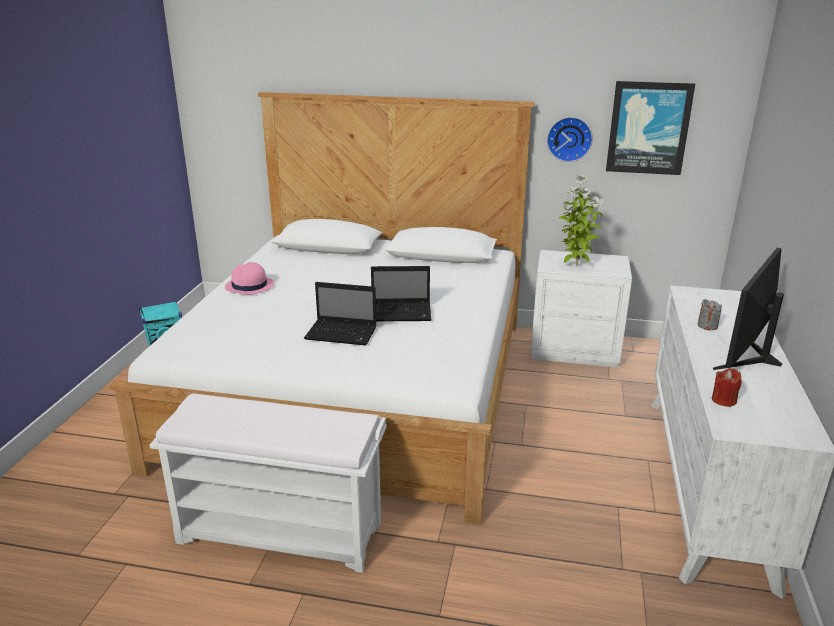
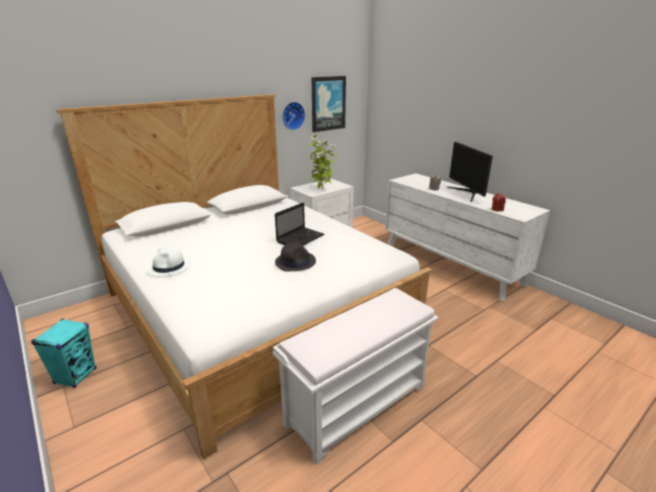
camera: 50 degrees left, 0 degrees up
(249, 286) = (169, 267): pink hat -> white hat
(342, 334) = (295, 262): laptop -> black hat

